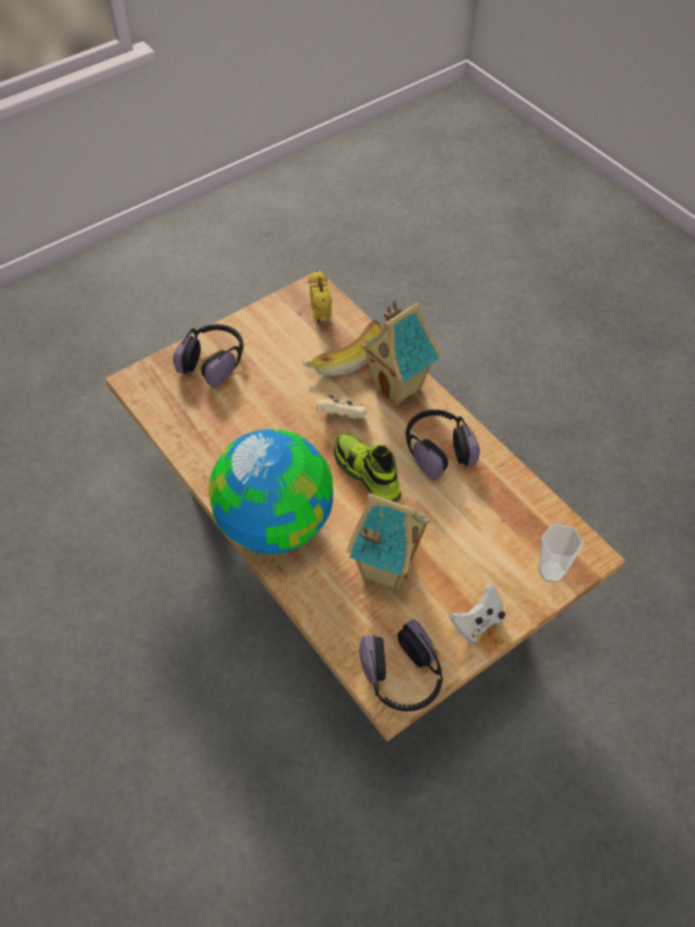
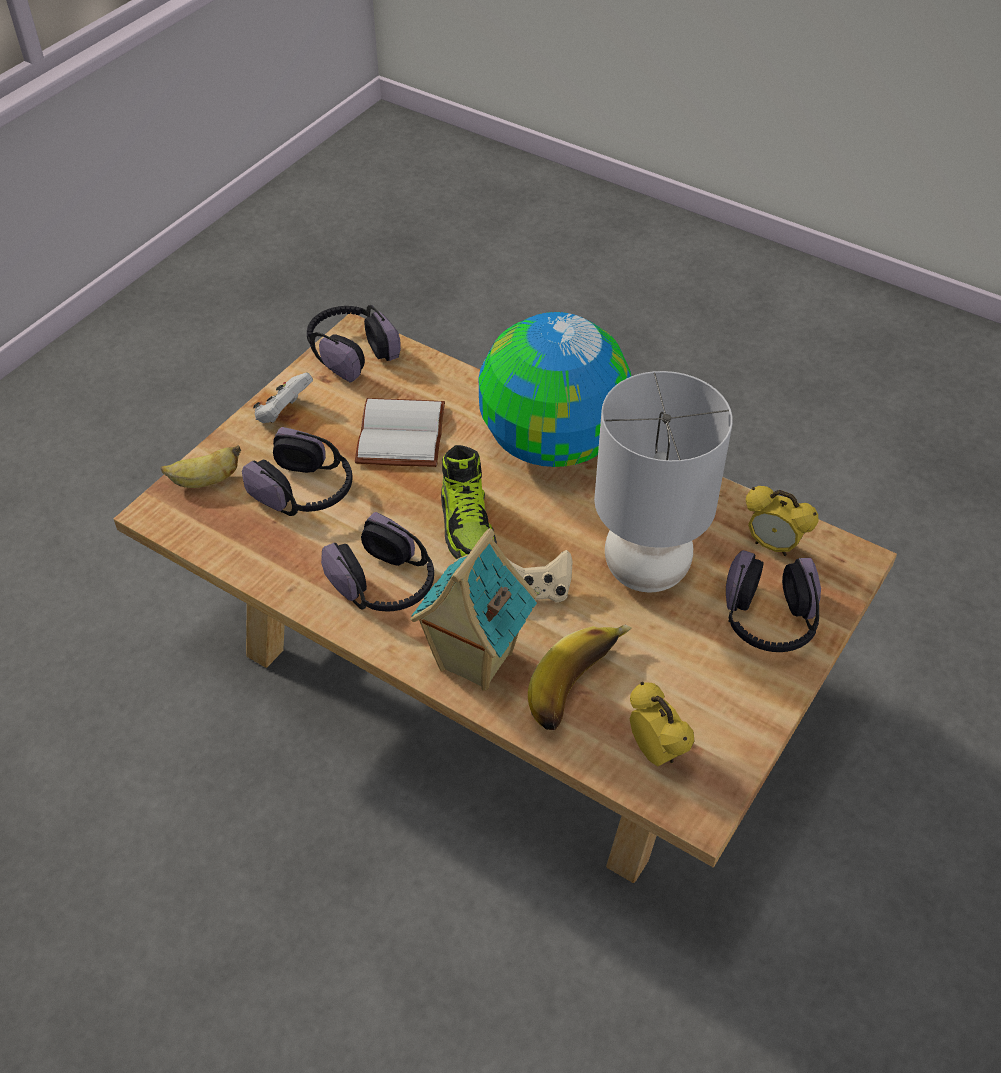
camera: 160 degrees right, 5 degrees down
(176, 403) = (772, 545): none -> alarm clock
(266, 412) = (644, 569): none -> grey table lamp
(366, 475) = (468, 526): shoe -> shoe turned 45 degrees clockwise
(385, 567) = (403, 436): toy house -> white book
(475, 538) = (305, 492): none -> headphones
(551, 572) = (205, 481): cup -> banana

